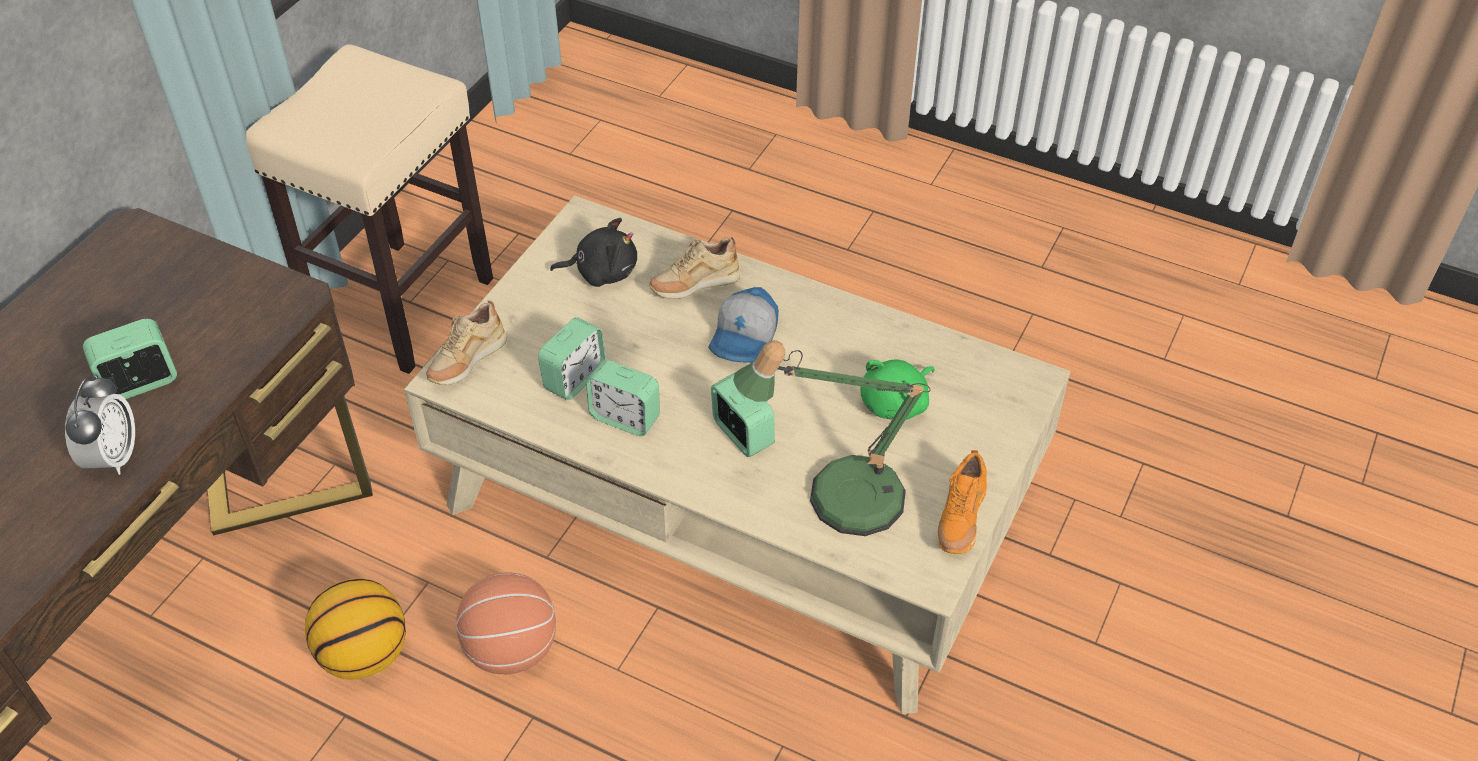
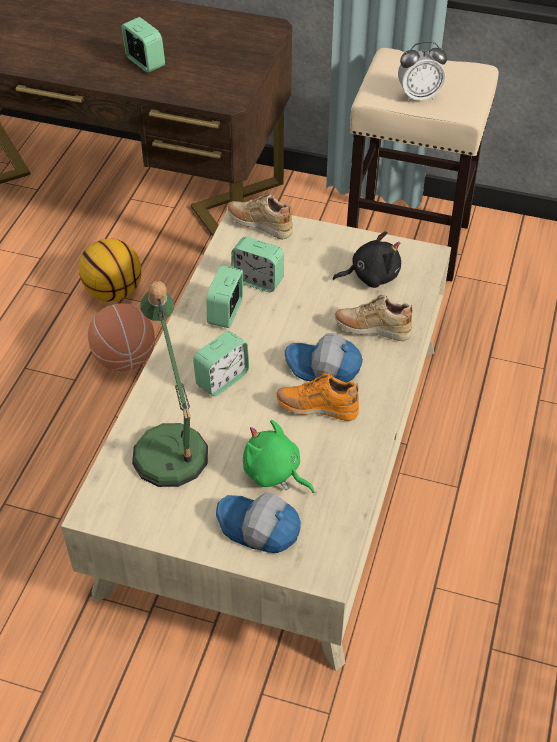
camera: 80 degrees right, 0 degrees up
(113, 457) = (87, 68): alarm clock -> alarm clock (419, 96)
(602, 271) = (371, 276): black plush toy -> black plush toy turned 90 degrees counterclockwise
(694, 286) = (372, 330): beige shoe -> beige shoe turned 45 degrees counterclockwise
(960, 522) = (154, 526): orange shoe -> orange shoe (317, 408)
(973, 427) = (258, 529): none -> cap

